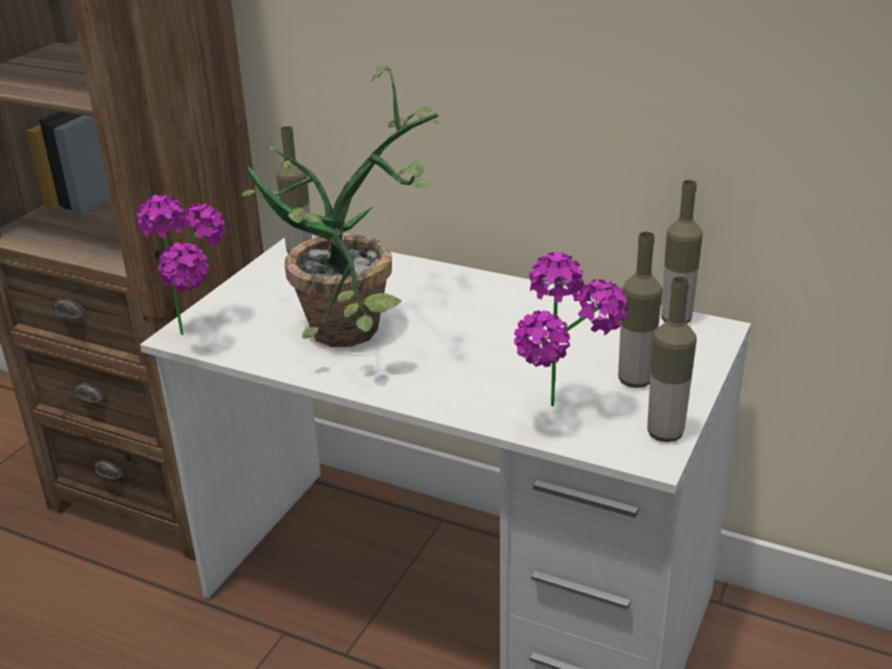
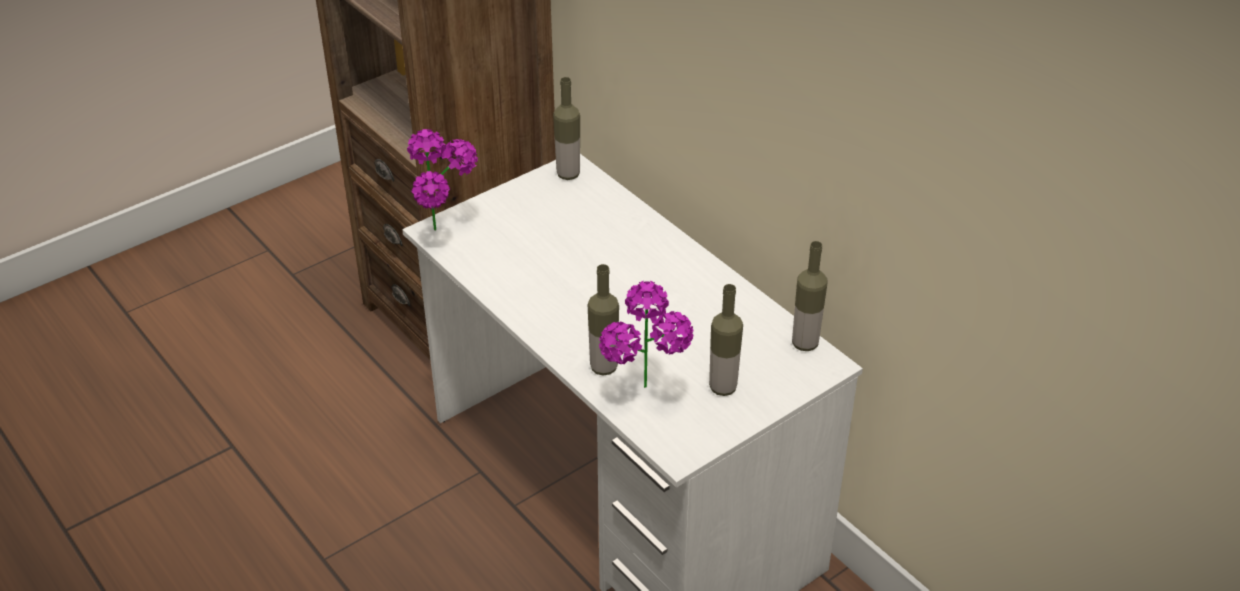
camera: 25 degrees right, 10 degrees up
(362, 333) = (559, 274): potted plant -> none
(665, 433) = (704, 439): bottle -> bottle (603, 367)

